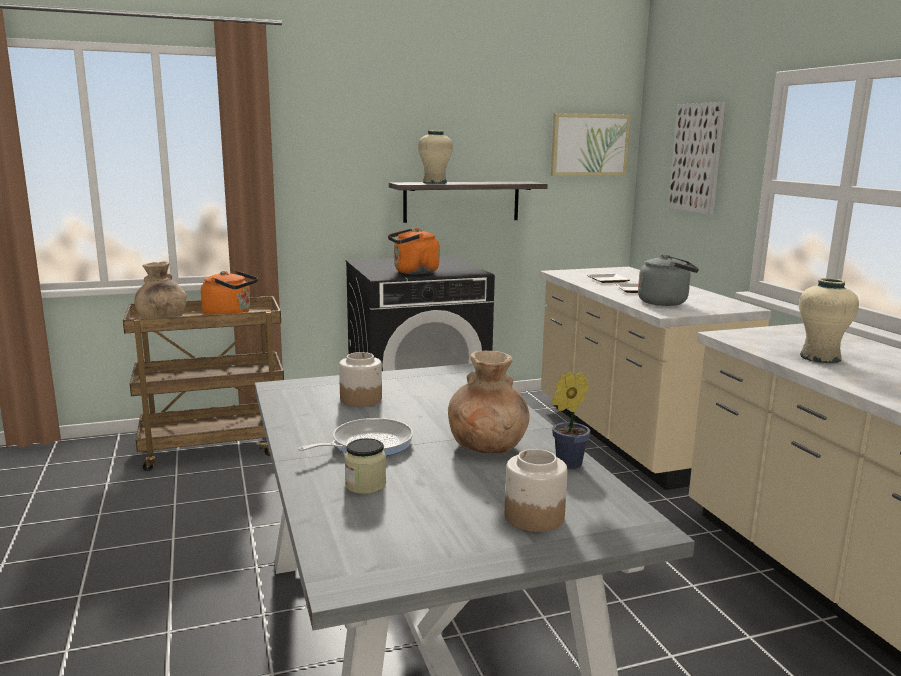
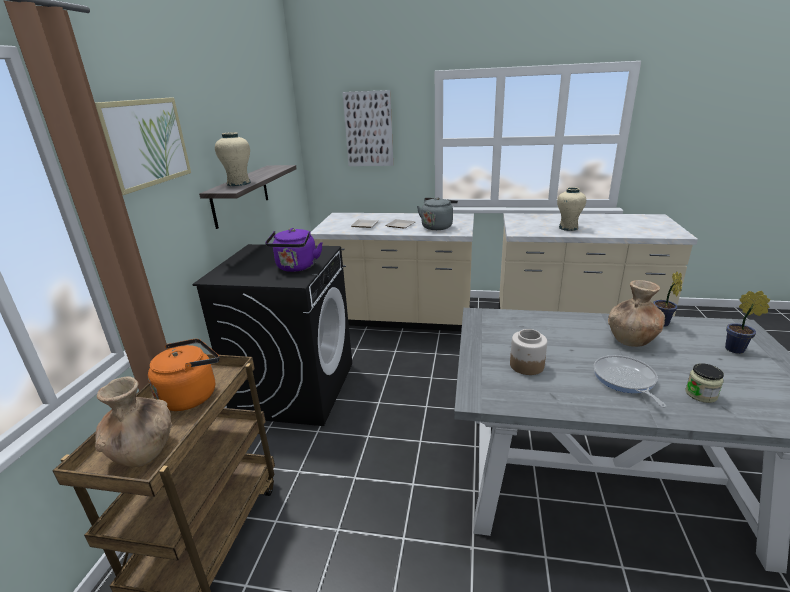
camera: 60 degrees left, 10 degrees up
(413, 272) = (296, 268): orange kettle -> purple kettle
(533, 516) = (737, 350): jar -> potted plant
(589, 145) = (283, 128): picture -> picture (144, 143)

